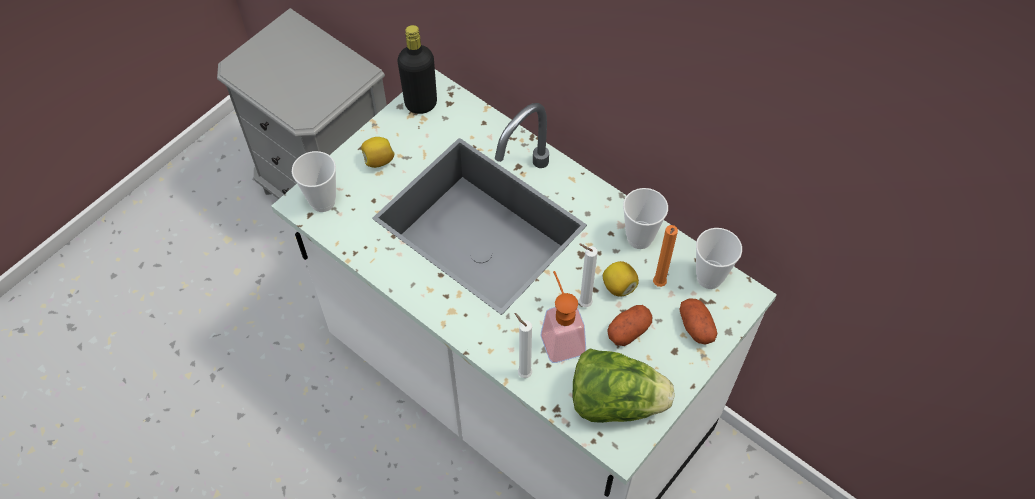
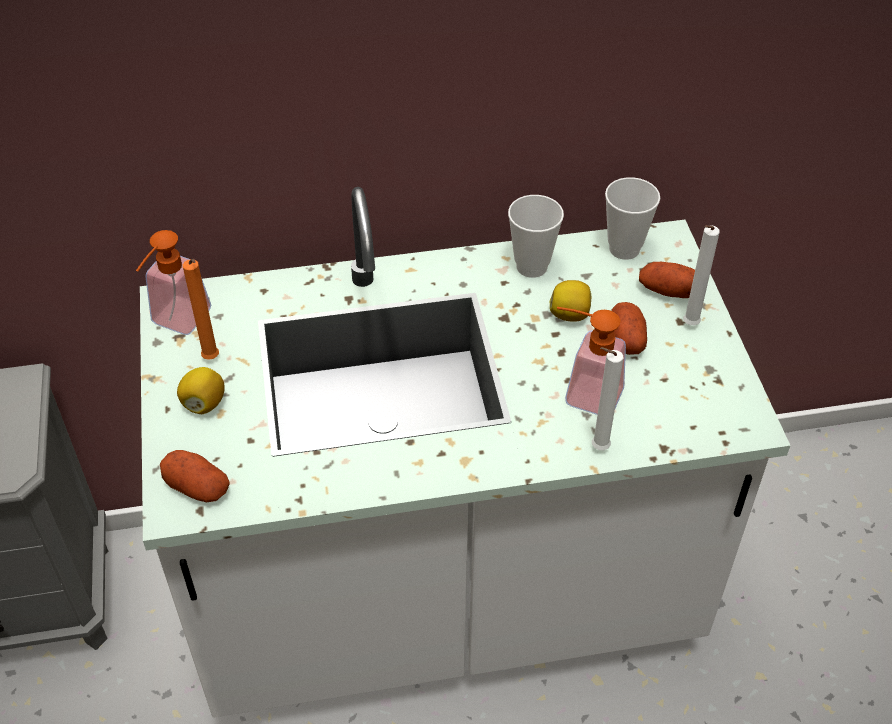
camera: 50 degrees left, 10 degrees down
(323, 202) = (197, 487): cup -> potato
(421, 103) = (176, 323): black bottle -> soap dispenser
(582, 303) = (562, 352): white candle -> white candle (688, 325)
(615, 401) = (695, 397): lettuce -> none
(658, 285) = (597, 287): orange candle -> orange candle (212, 360)

